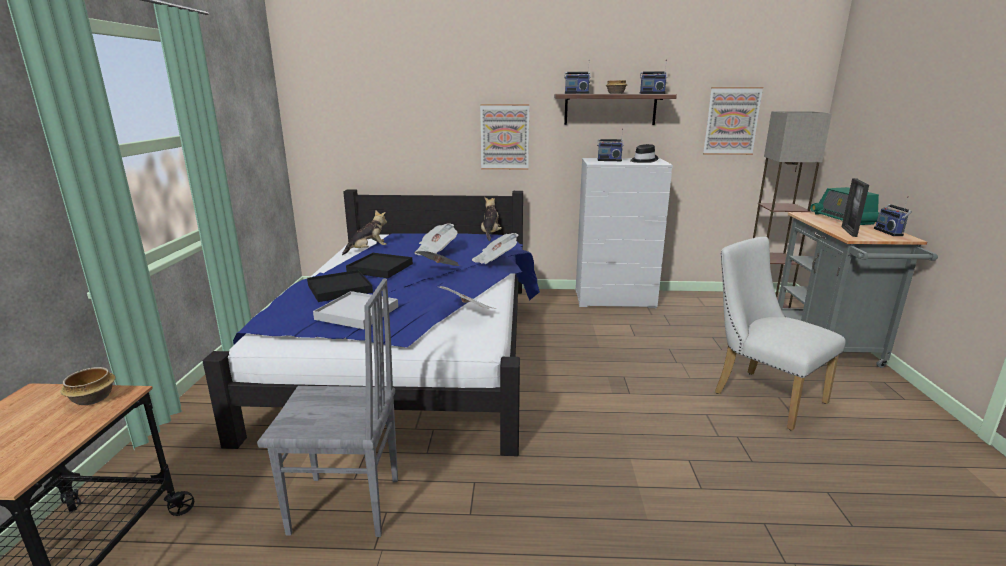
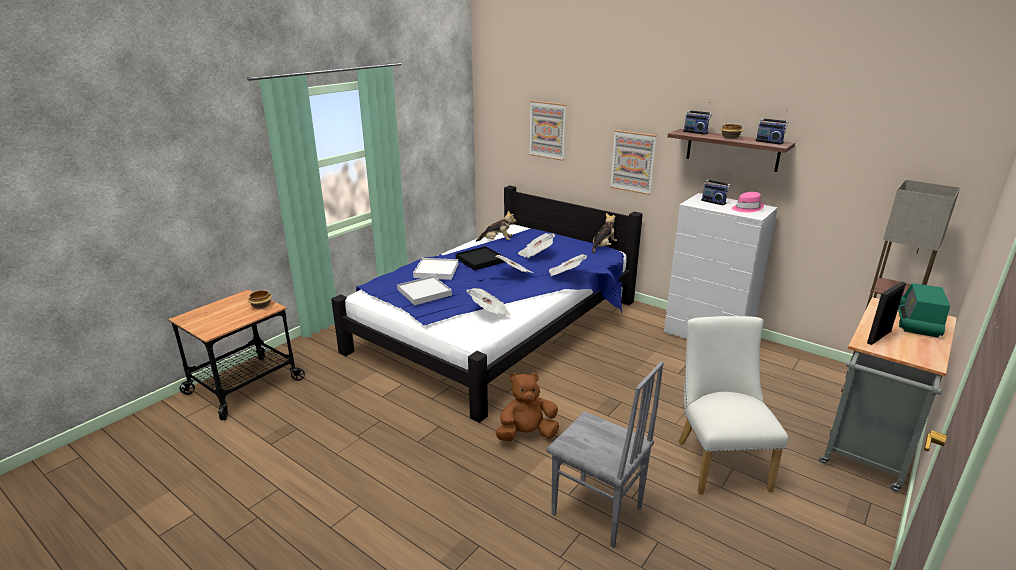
camera: 35 degrees right, 5 degrees up
(340, 288) = (436, 271): black tray -> white tray
(346, 507) = (365, 409): grey chair -> grey chair (596, 512)
(582, 445) = (527, 434): none -> brown plush toy
(643, 160) = (746, 208): black hat -> pink hat
(731, 121) = (867, 181): picture -> picture (547, 130)
(889, 232) = (929, 351): radio -> none

